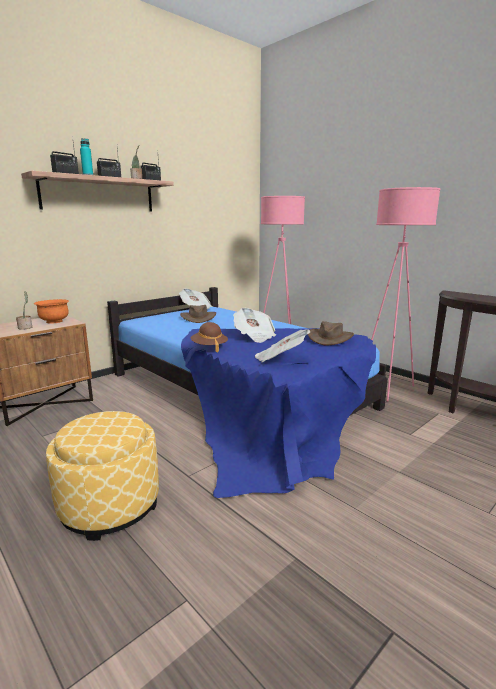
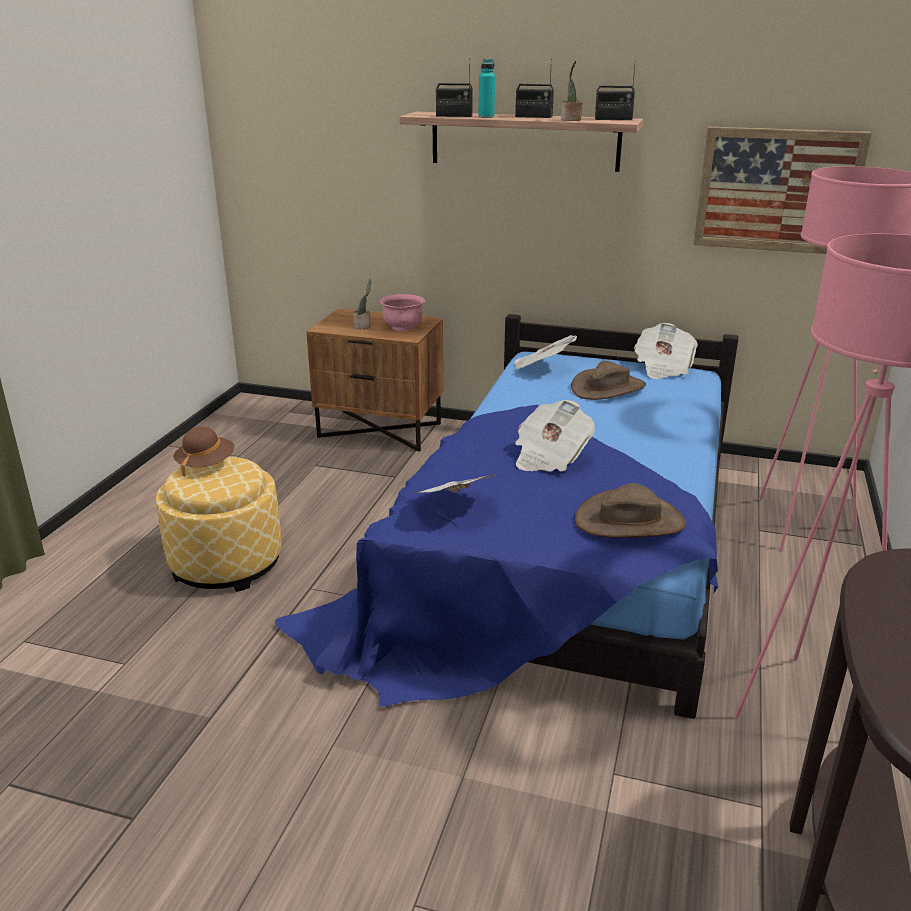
camera: 60 degrees right, 10 degrees up
(54, 321) = (403, 327): orange bowl -> pink bowl
(153, 321) = (542, 368): none -> newspaper
(209, 347) = (452, 442): brown hat -> brown hat (206, 464)
(215, 218) = (777, 190): none -> picture

